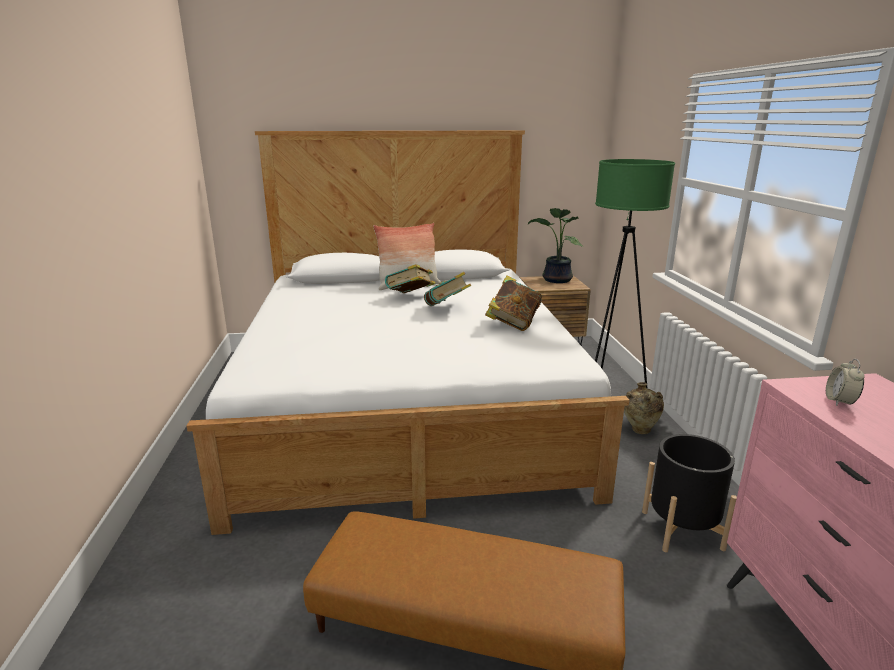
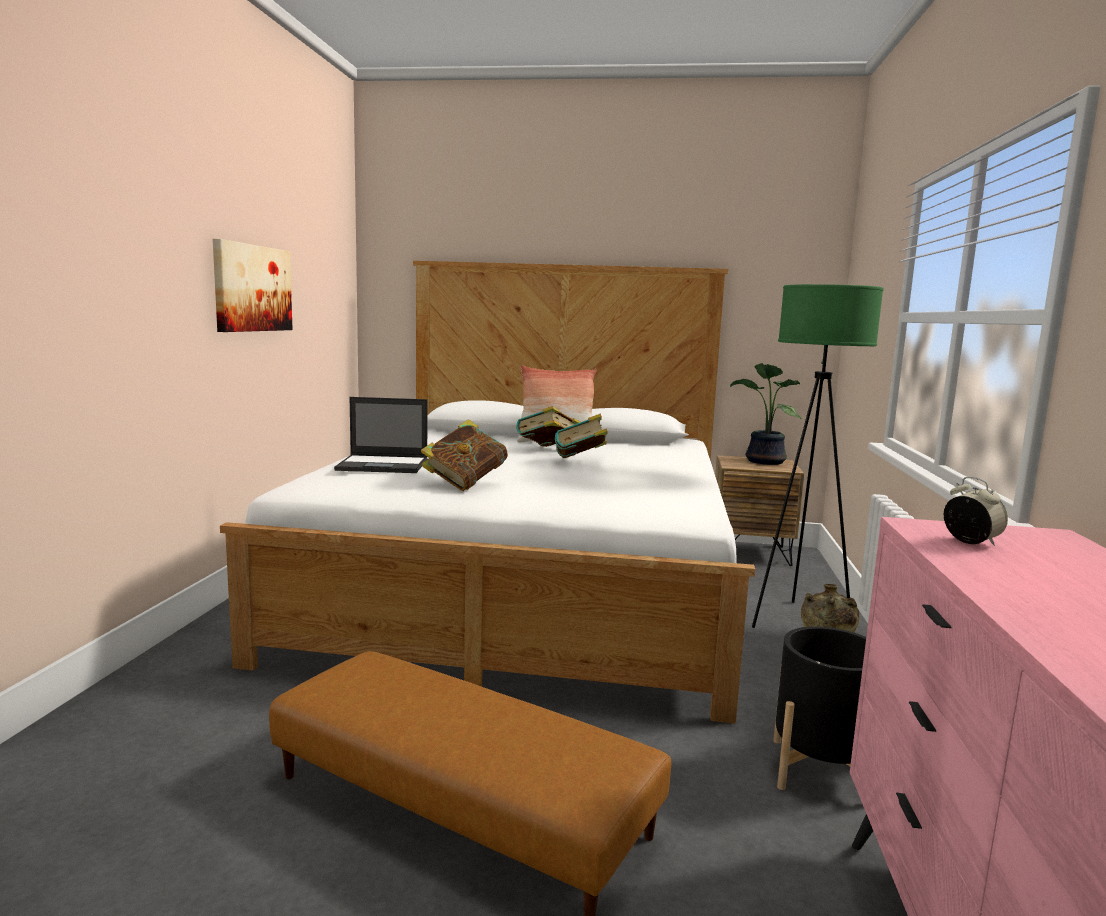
camera: 15 degrees right, 10 degrees down
(135, 184) = (252, 288): none -> picture
(299, 338) = (384, 465): none -> laptop
(513, 323) = (650, 480): book -> book (465, 484)
(839, 401) = (970, 542): alarm clock -> alarm clock turned 120 degrees clockwise

